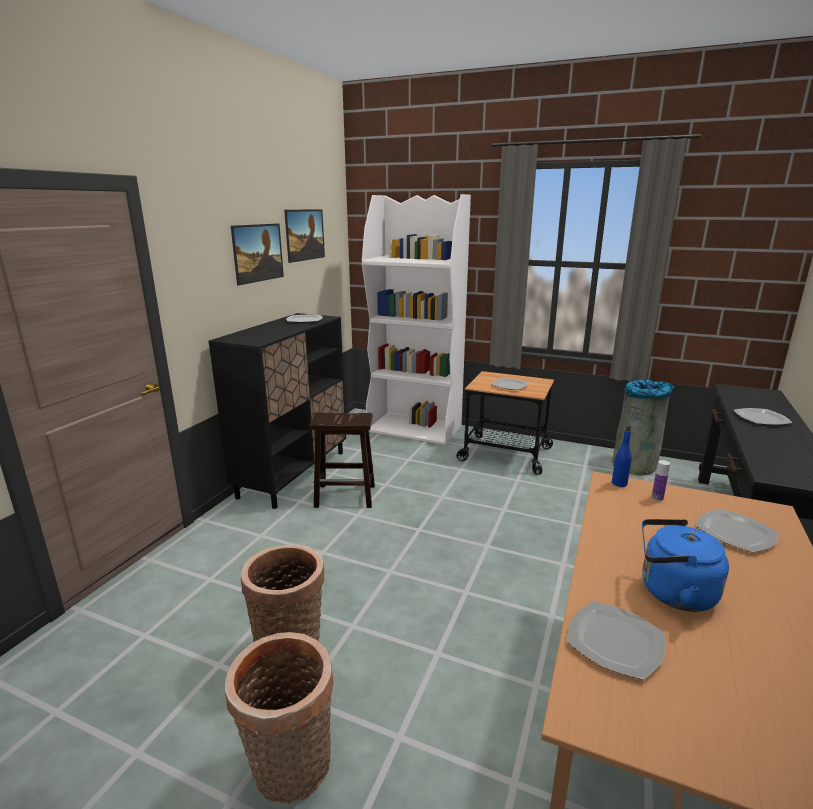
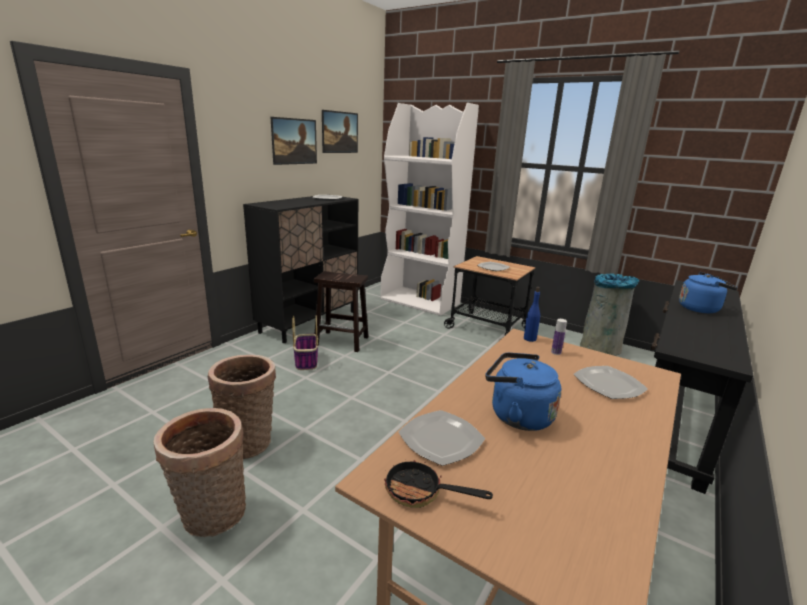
camera: 10 degrees right, 0 degrees up
(313, 529) = (306, 361): none -> basket
(642, 722) = (421, 493): none -> frying pan
(762, 418) = (701, 309): plate -> blue kettle

